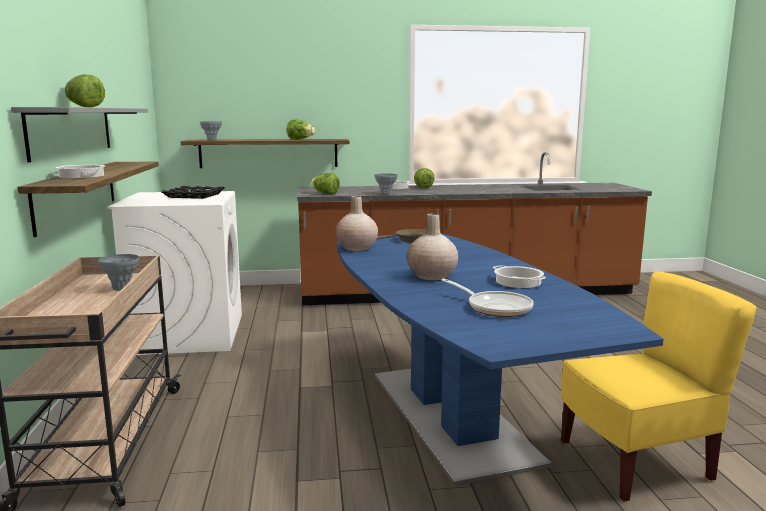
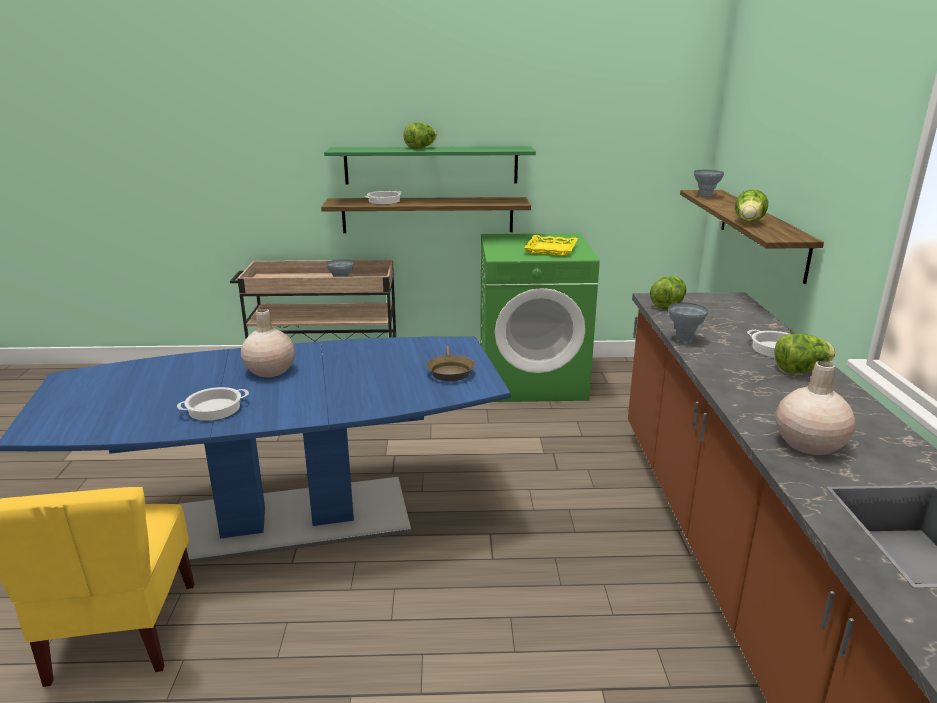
camera: 95 degrees right, 10 degrees up
(72, 131) = (431, 165): grey shelf -> green shelf
(188, 334) = (532, 380): white washing machine -> green washing machine
(194, 196) = (550, 249): black tray -> yellow tray
(356, 248) = (413, 344): beige vase -> beige vase (808, 444)
(495, 307) = (148, 387): frying pan -> none

